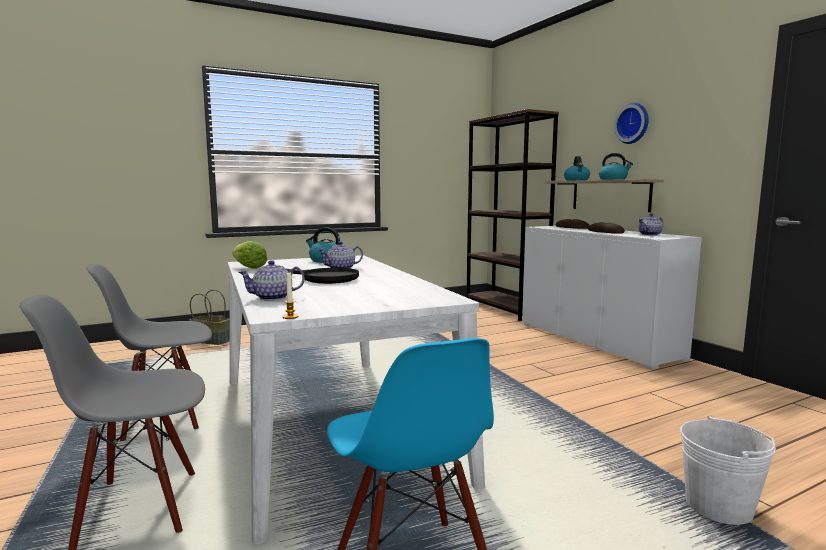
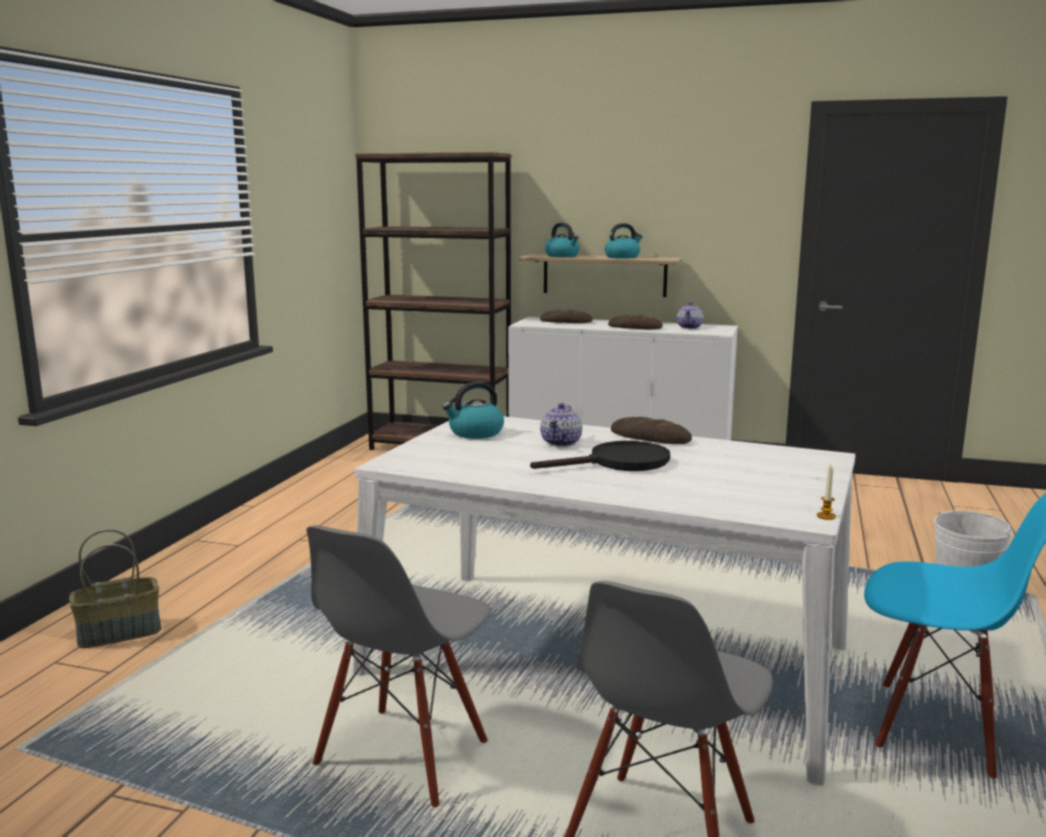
camera: 45 degrees left, 5 degrees up
(249, 268) = (449, 470): lettuce -> none
(273, 298) = (707, 502): teapot -> none
(393, 274) = (650, 437): none -> bread
(633, 123) = (635, 184): wall clock -> none

